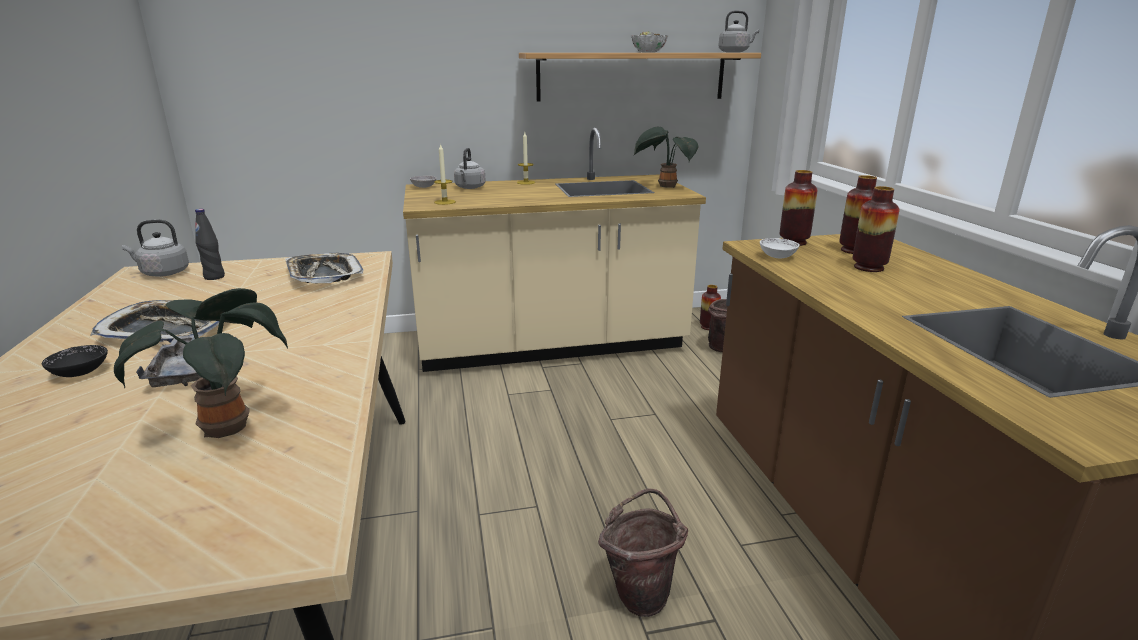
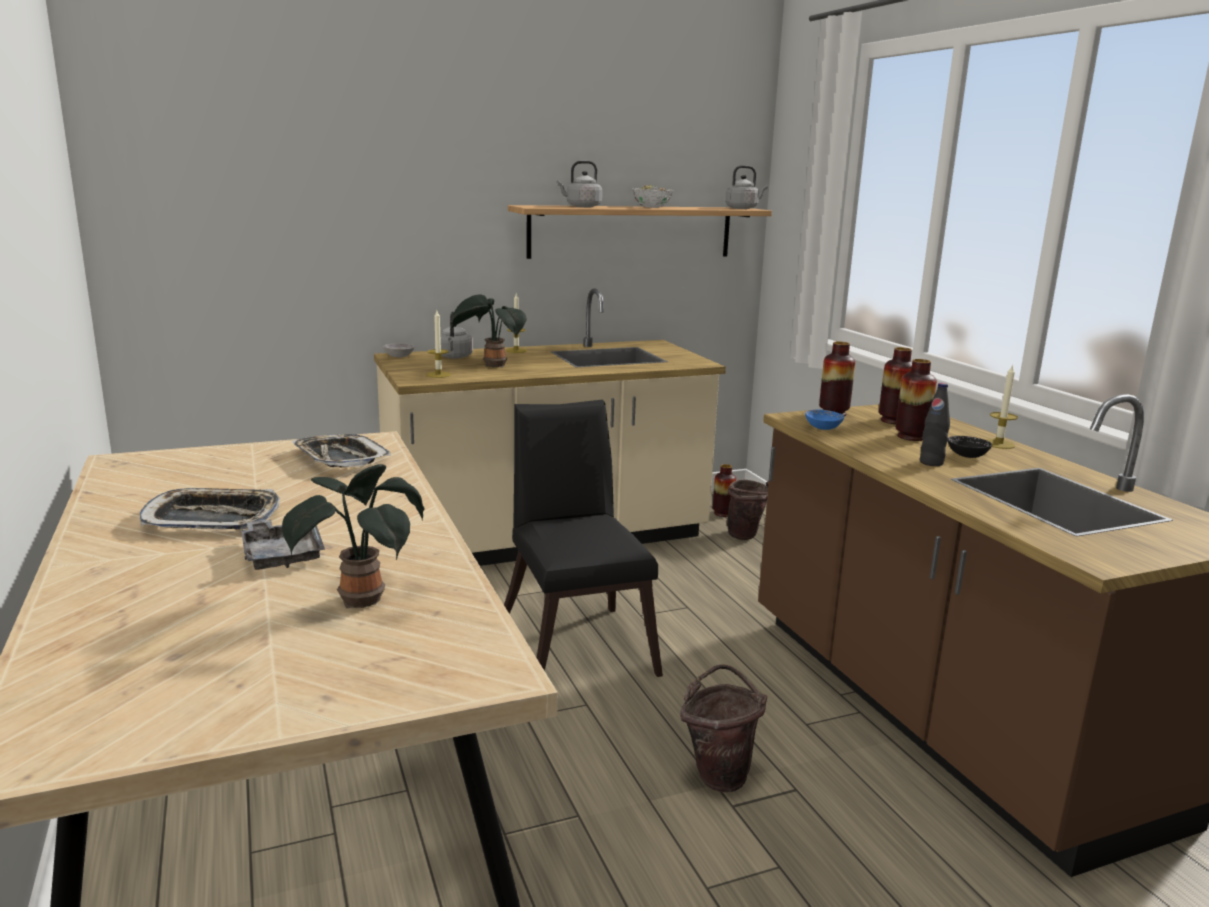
camera: 10 degrees left, 5 degrees down
(80, 372) = (157, 561): black bowl -> black bowl (967, 456)
(163, 273) = (145, 461): grey kettle -> grey kettle (581, 206)
(214, 277) = (213, 464): black bottle -> black bottle (931, 463)
(546, 442) = (576, 642): none -> black chair
(665, 186) = (676, 354): potted plant -> potted plant (492, 366)
(777, 256) = (823, 428): white bowl -> blue bowl
(965, 277) = (998, 444): none -> candle

